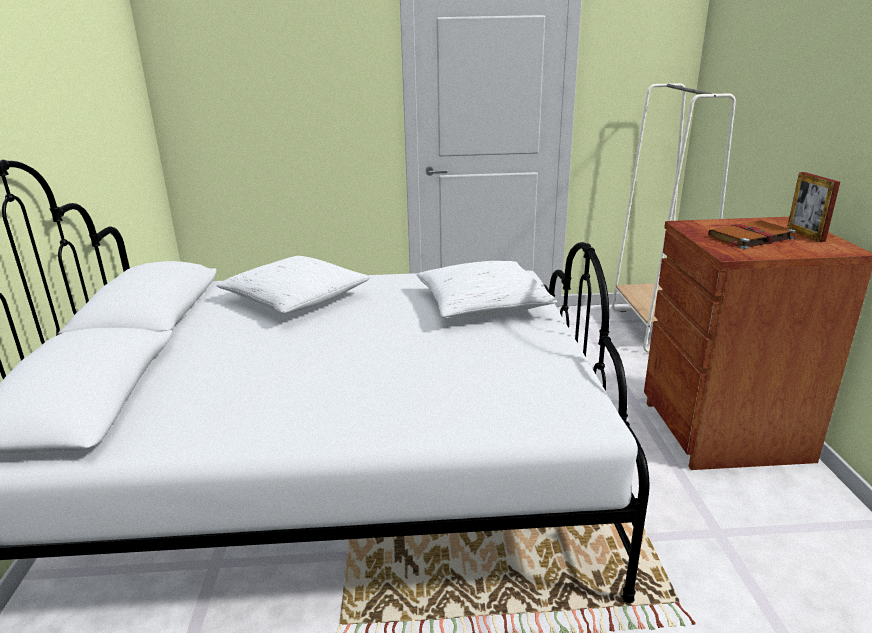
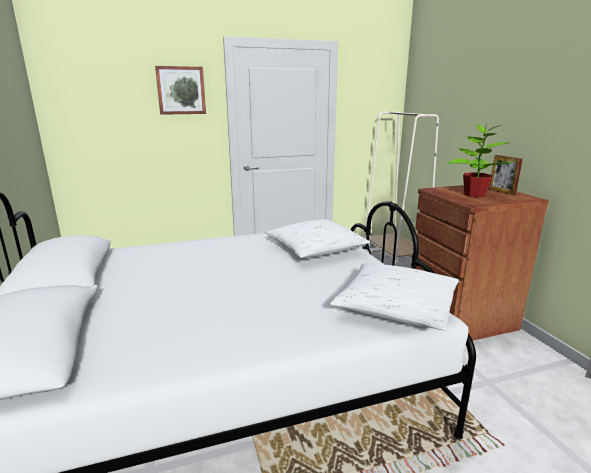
camera: 15 degrees left, 5 degrees down
(296, 299) = (180, 256): white pillow -> white pillow (396, 307)
(336, 55) = (181, 90): none -> picture
(749, 237) = (474, 195): brown book -> potted plant

